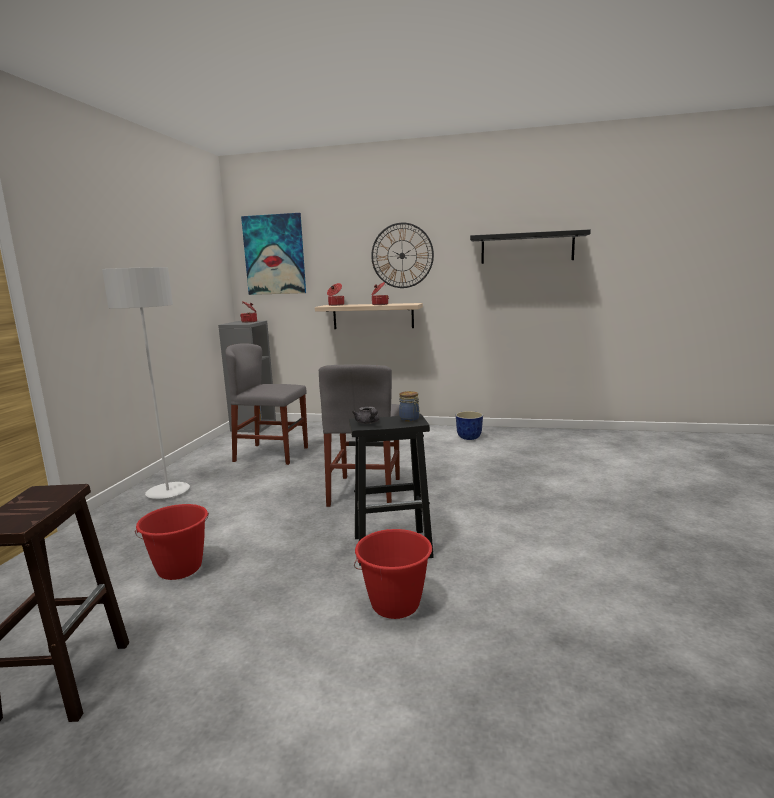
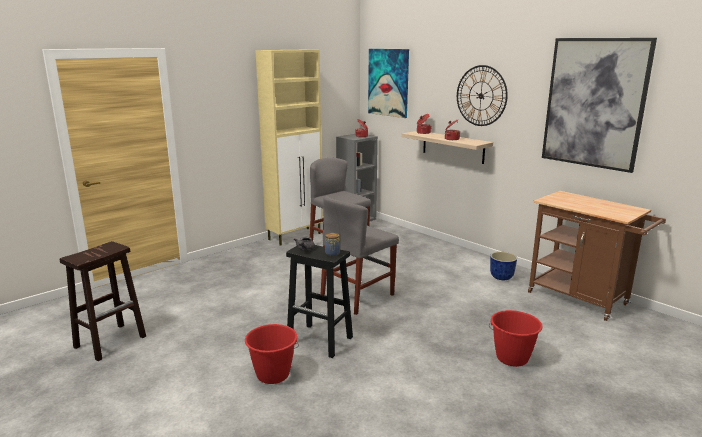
camera: 35 degrees right, 5 degrees up
(168, 492) = (251, 256): grey floor lamp -> none
(179, 569) = (204, 307): red bucket -> red bucket (512, 358)
(200, 458) = (295, 236): none -> beige cabinet
(527, 248) = (594, 103): black shelf -> picture
(553, 436) = (583, 300): none -> brown cart

